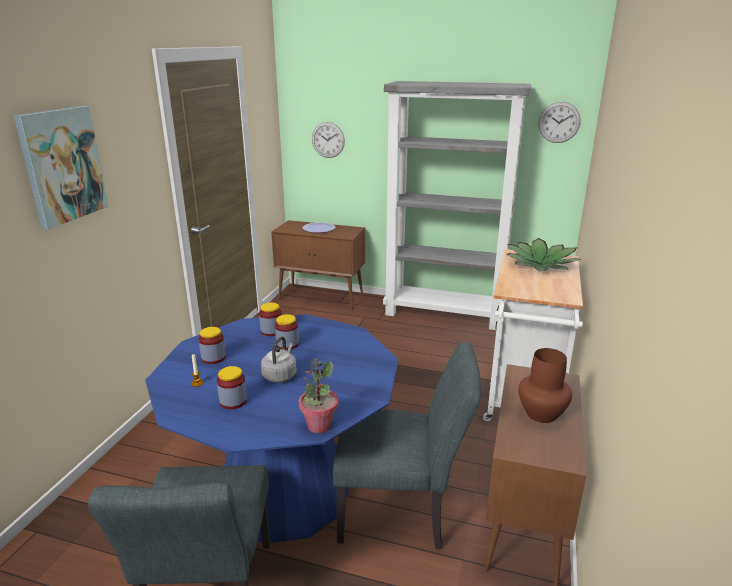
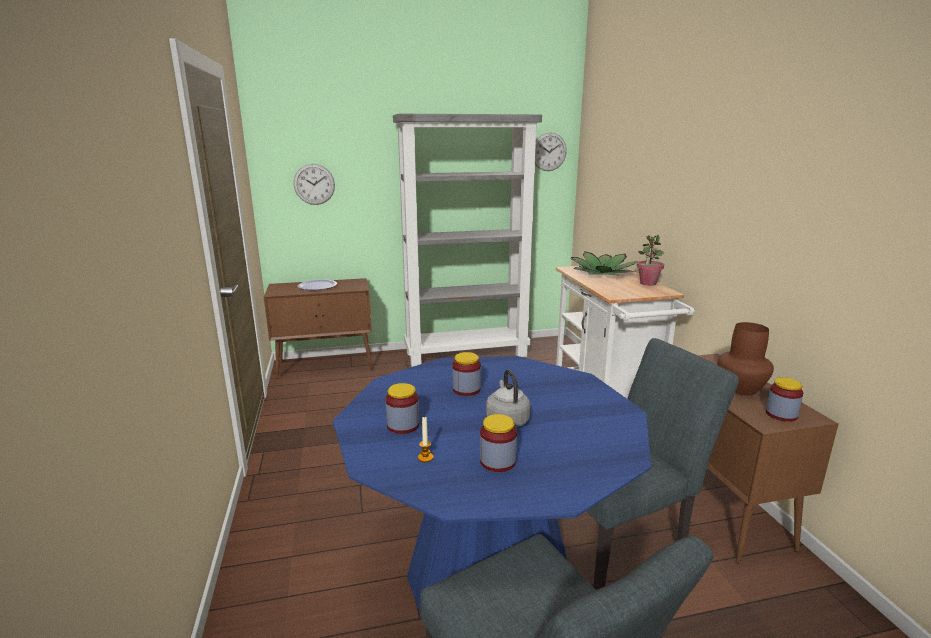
camera: 30 degrees left, 5 degrees down
(62, 165) = (127, 182): picture -> none
(271, 331) = (428, 382): jar -> jar (781, 414)
(319, 425) = (621, 453): potted plant -> potted plant (648, 283)

